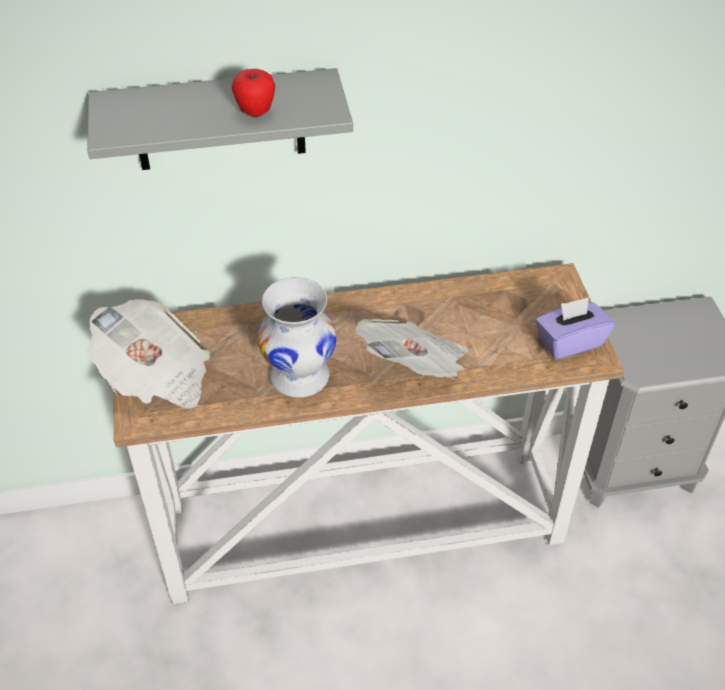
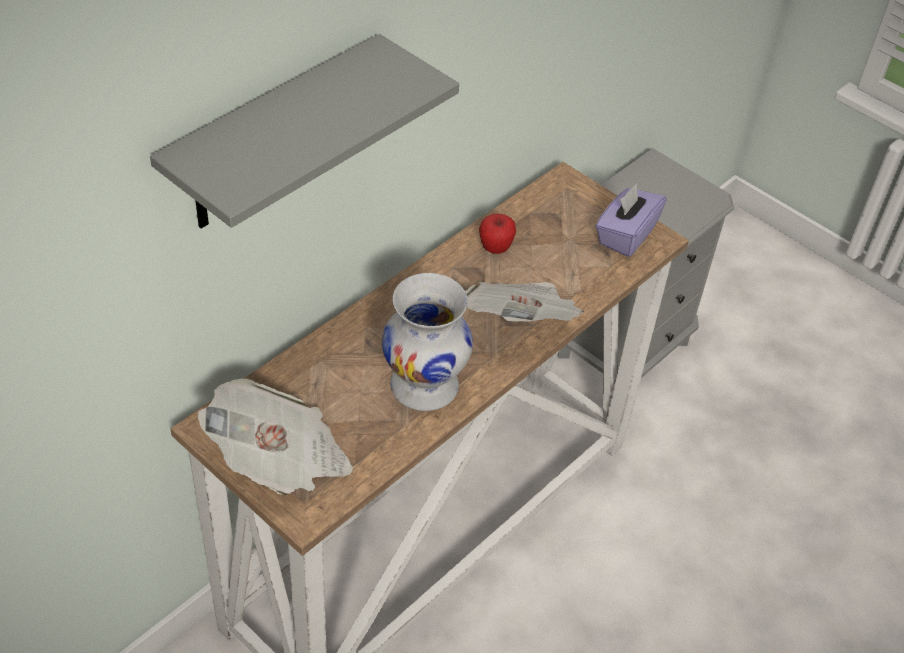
camera: 40 degrees left, 0 degrees up
(255, 112) = (356, 108): apple -> apple (495, 248)

